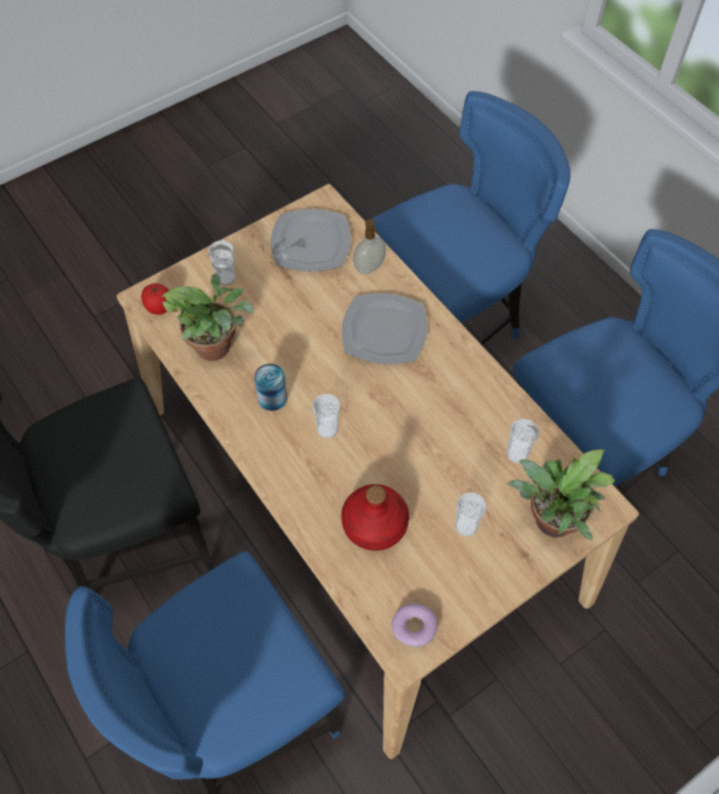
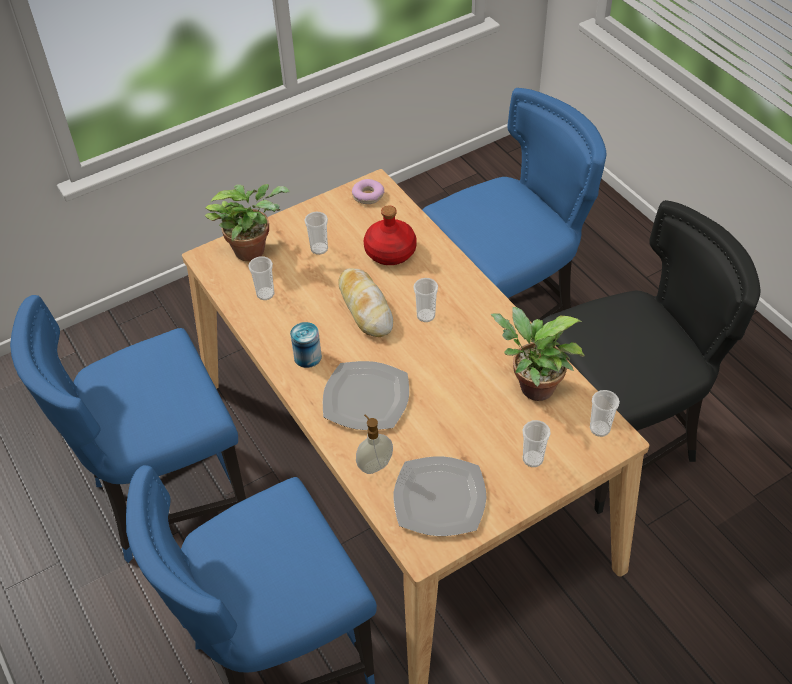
camera: 175 degrees left, 10 degrees down
(159, 307) = (599, 428): tomato -> cup
(272, 397) = (476, 342): can -> can (307, 357)
(397, 438) = (365, 307): none -> bread

